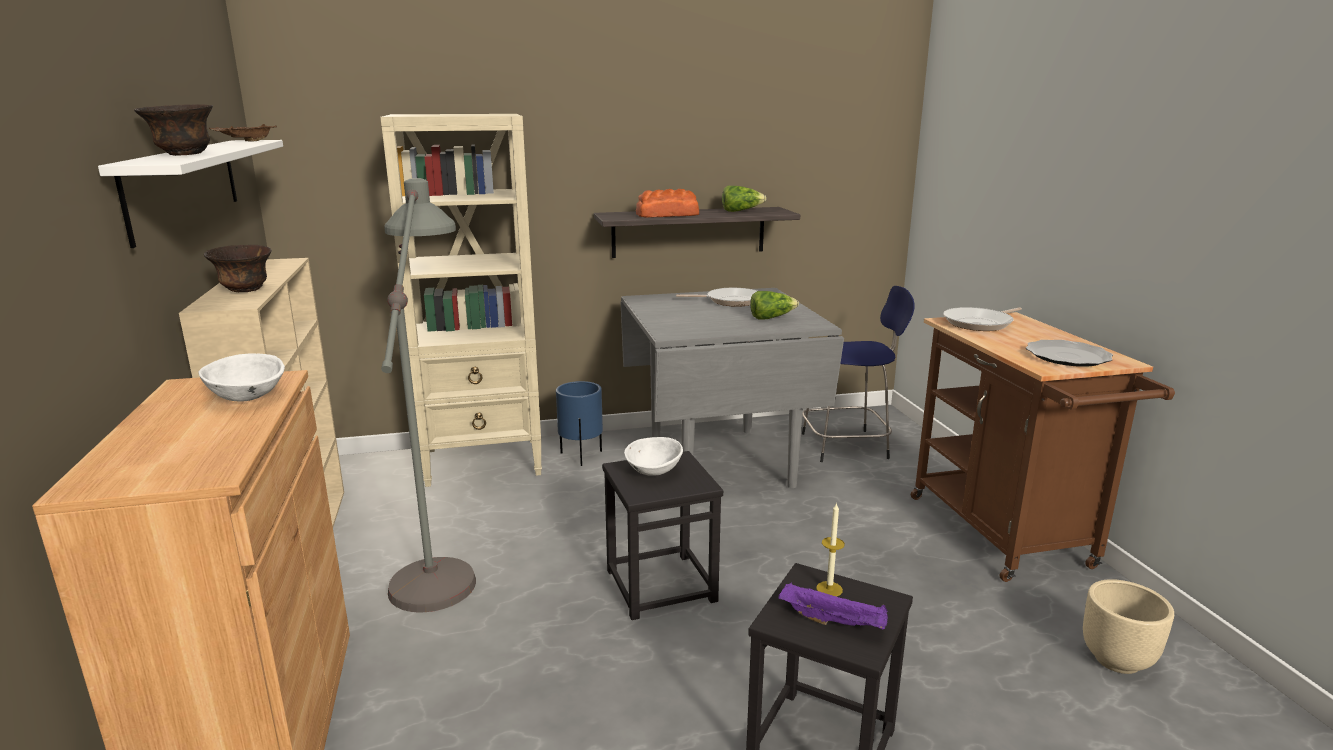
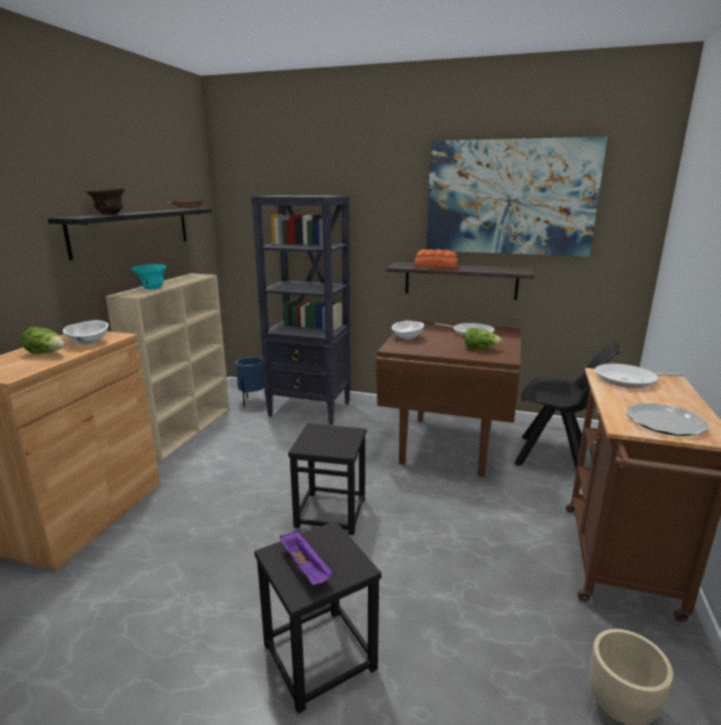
camera: 30 degrees right, 0 degrees up
(185, 185) = (133, 231): white shelf -> black shelf
(245, 290) = (152, 288): brown bowl -> turquoise bowl
(440, 553) = (239, 454): grey floor lamp -> none
(485, 462) = (310, 409): beige bookcase -> black bookcase
(581, 457) = (365, 420): blue planter -> blue planter (253, 402)
(654, 471) = (328, 436): white bowl -> white bowl (407, 338)
(718, 462) = (446, 444): grey dining table -> brown dining table
(741, 211) = (494, 269): lettuce -> lettuce (47, 353)
(746, 114) = (509, 198): none -> picture
(829, 589) = (332, 546): candle -> none
(847, 446) = (554, 457): blue stool -> black chair

